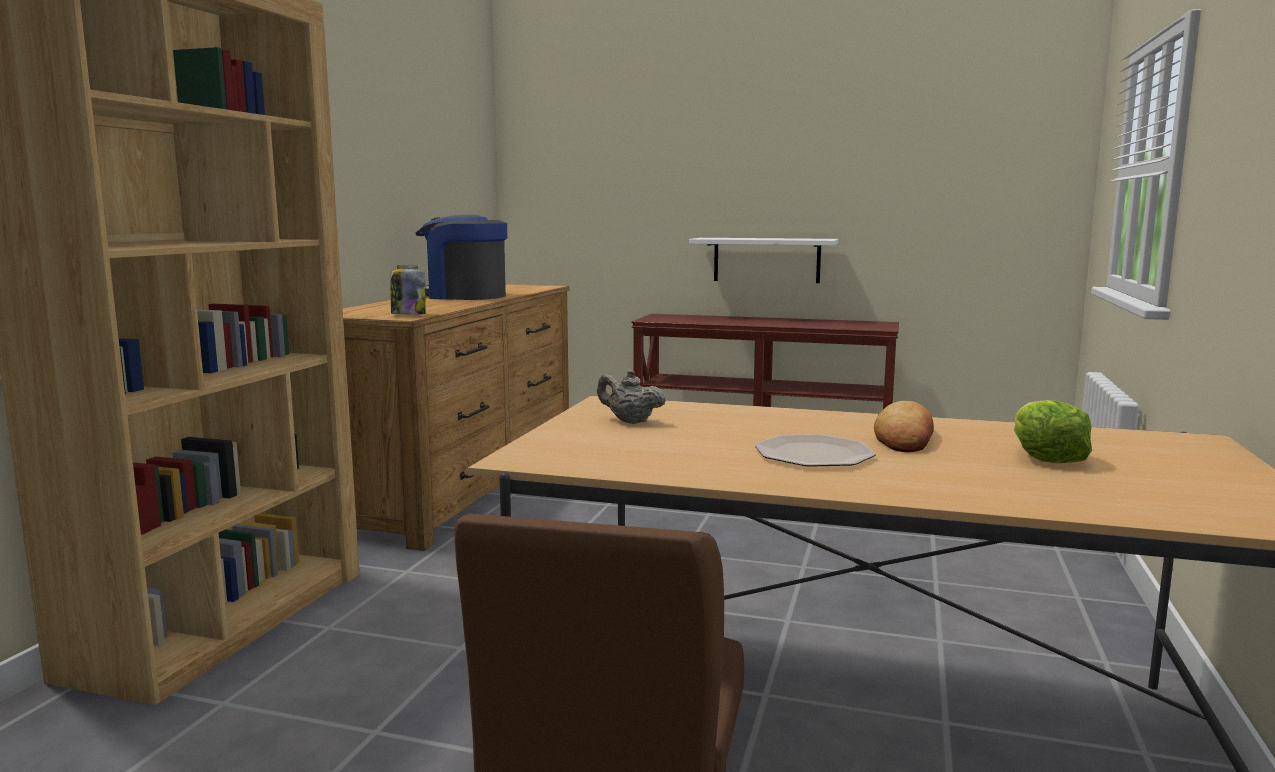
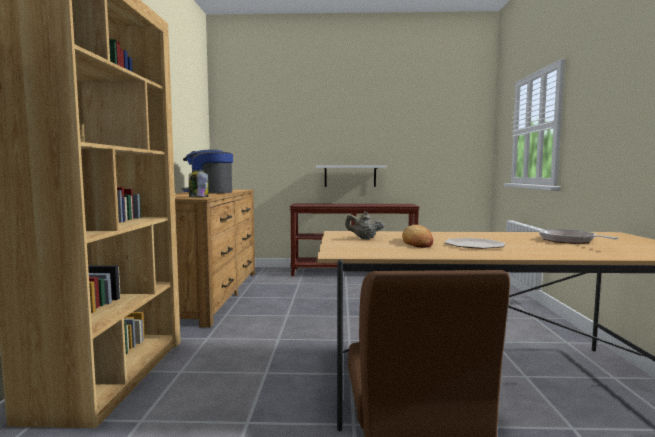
camera: 15 degrees left, 5 degrees down
(905, 437) = (500, 238): bread -> bread (418, 242)
(1045, 457) = (570, 241): lettuce -> frying pan

